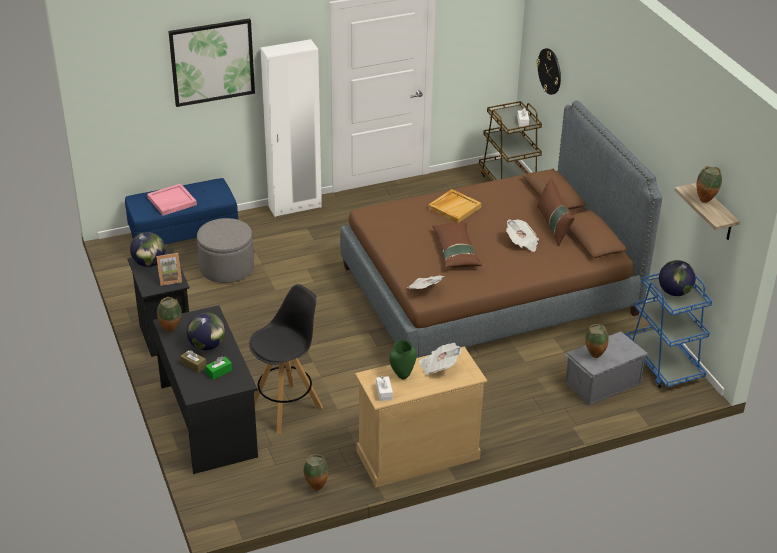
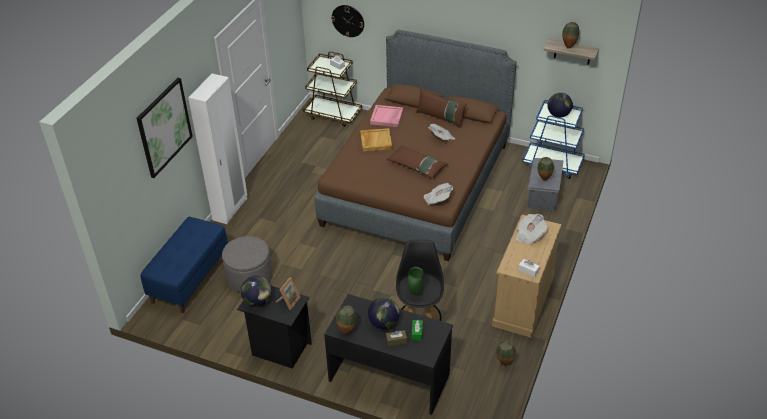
camera: 45 degrees left, 5 degrees up
(172, 201) = (180, 255): pink tray -> pink tray (387, 117)
(402, 376) = (521, 254): green vase -> green vase (416, 293)

